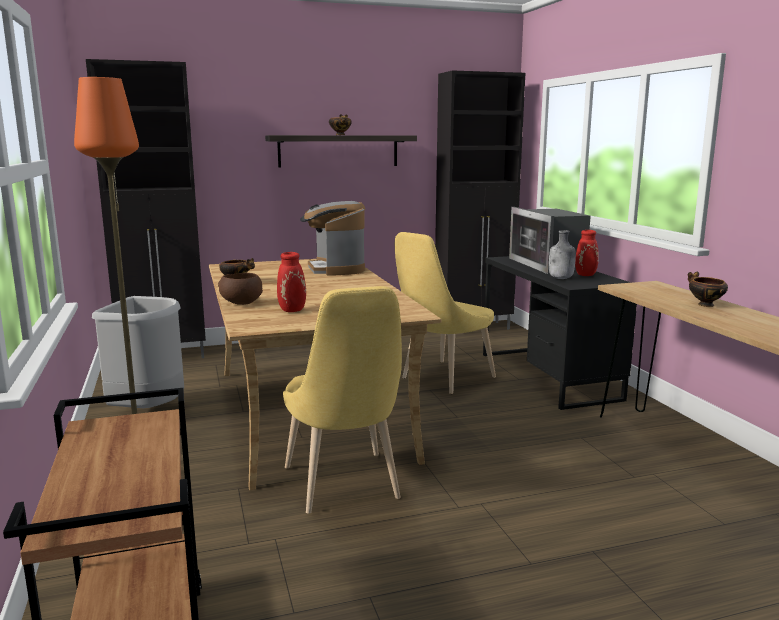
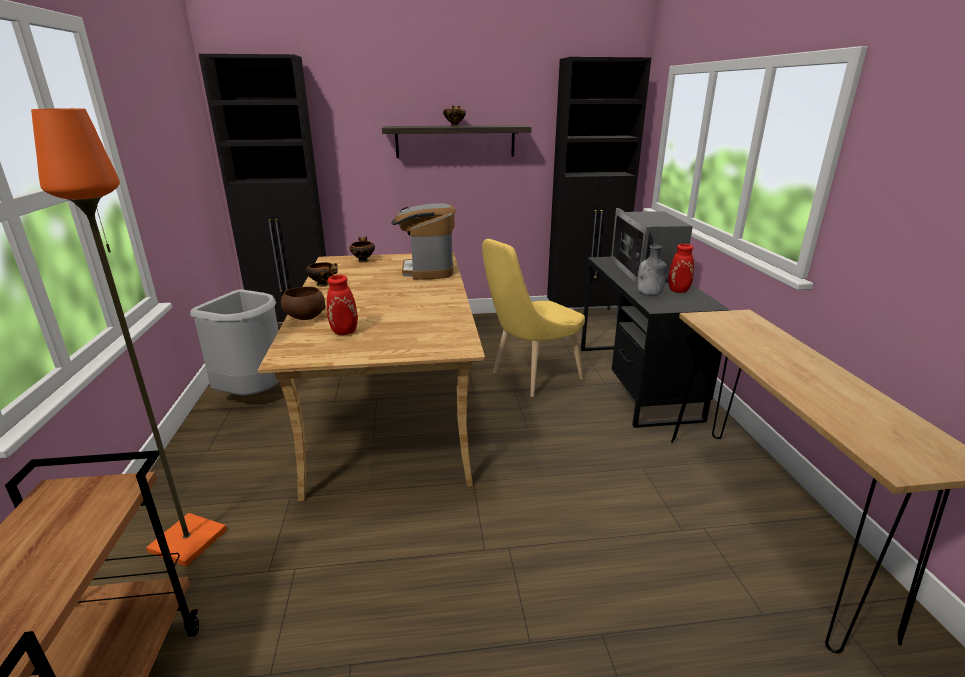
camera: 10 degrees right, 10 degrees up
(344, 487) = (385, 508): yellow chair -> none
(704, 304) = (788, 357): bowl -> bowl (363, 260)

